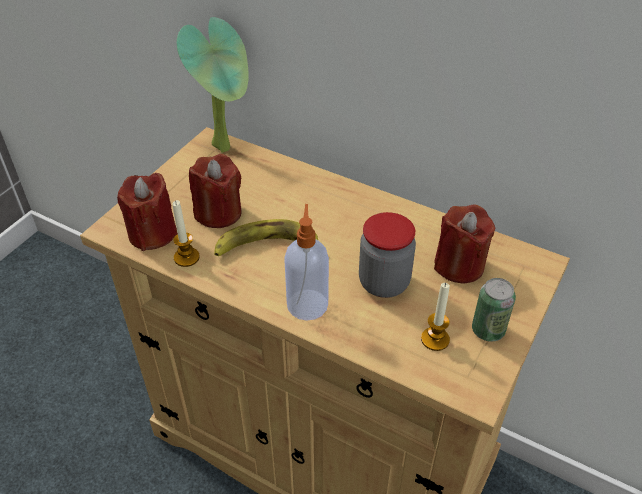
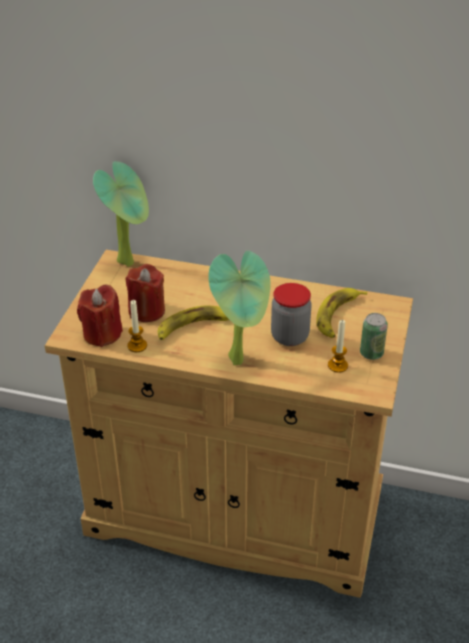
camera: 15 degrees left, 5 degrees down
(307, 303) = (240, 359): soap dispenser -> potted plant
(459, 265) = (338, 316): red candle -> banana

